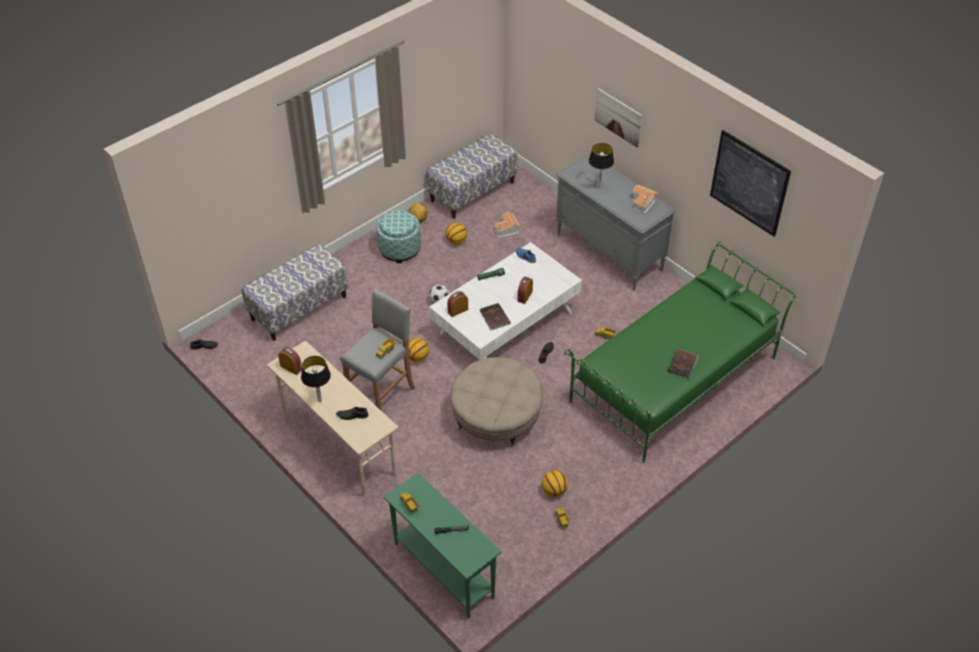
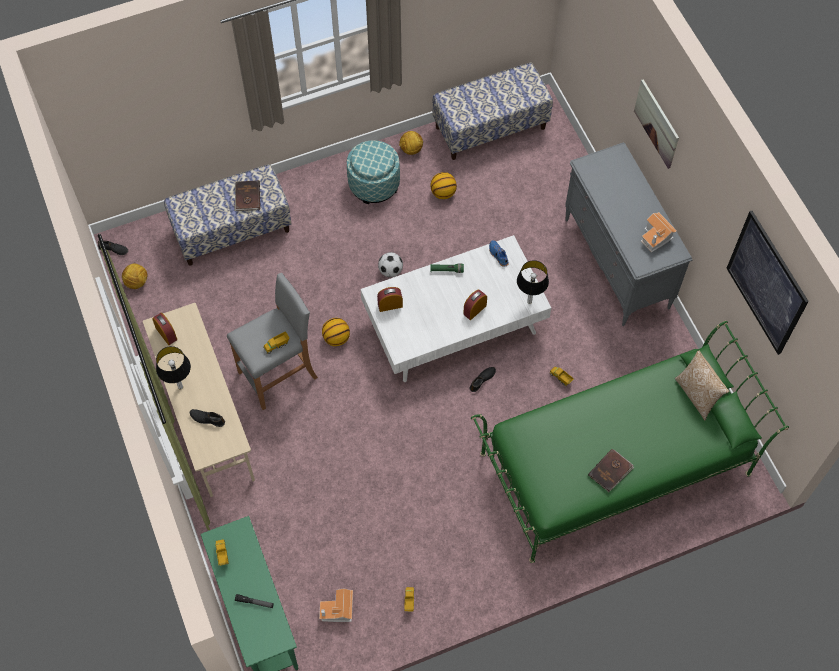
camera: 20 degrees right, 15 degrees up
(234, 364) = (137, 282): none -> football
(494, 318) = (427, 328): brown book -> brown book (247, 197)
(496, 417) = (392, 445): beige ottoman -> none
(507, 230) = (508, 195): toy house -> toy house (338, 611)
(554, 491) = (416, 561): basketball -> none
(599, 186) = (613, 195): table lamp -> table lamp (529, 302)
(720, 299) = (697, 395): none -> pillow

